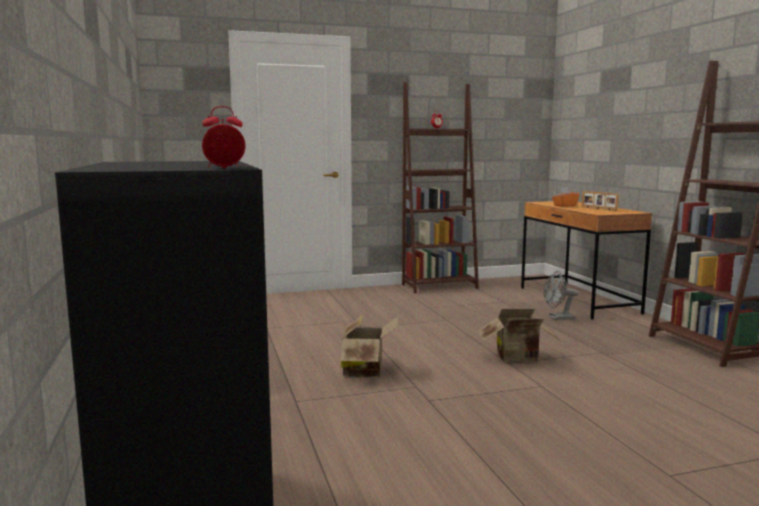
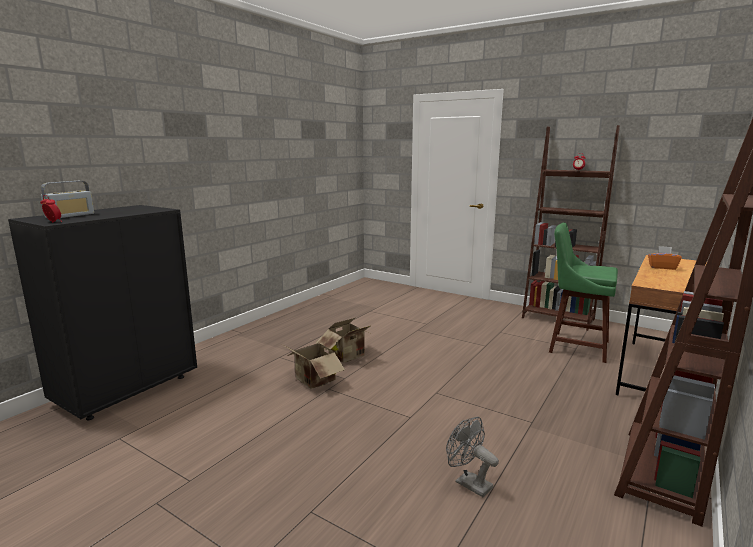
camera: 50 degrees right, 5 degrees up
(151, 166) = (70, 216): none -> radio
(497, 300) = (575, 345): none -> green chair
(519, 359) = (451, 393): cardboard box -> cardboard box (313, 381)
(558, 318) = (583, 380): grey fan -> grey fan (468, 483)
(598, 209) = (679, 278): picture frame -> none

